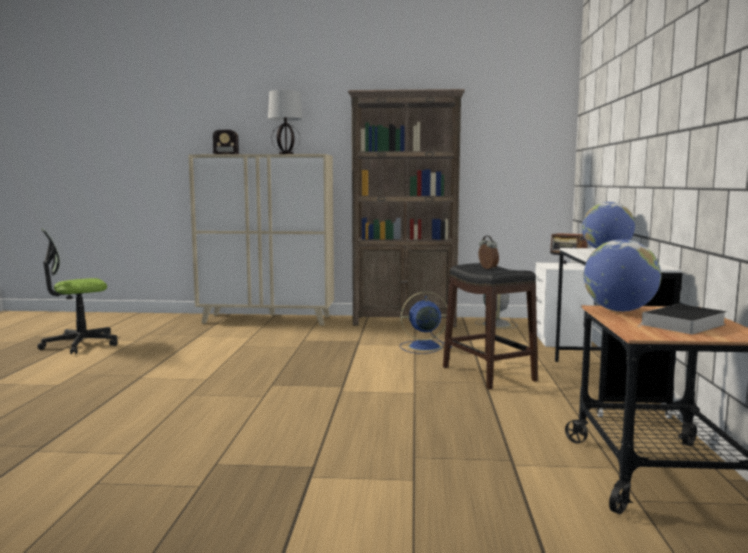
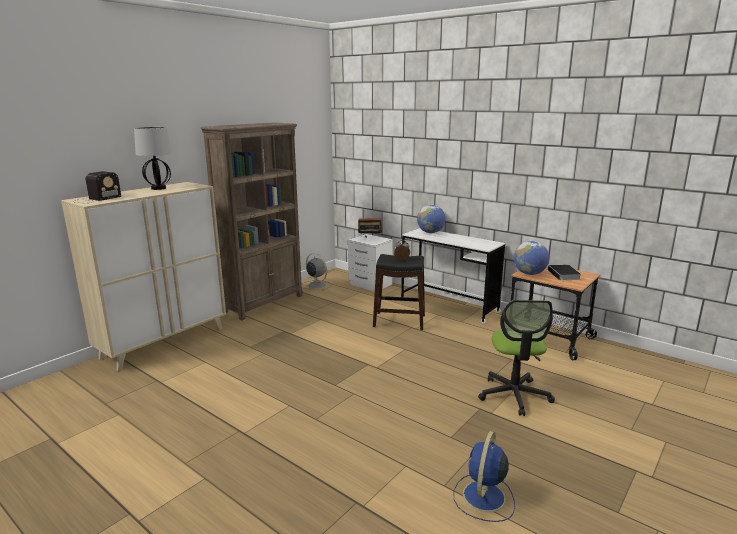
camera: 55 degrees left, 10 degrees up
(80, 344) = (76, 447): office chair -> office chair (514, 395)
(423, 347) = (327, 318): blue fan -> blue fan (483, 497)

